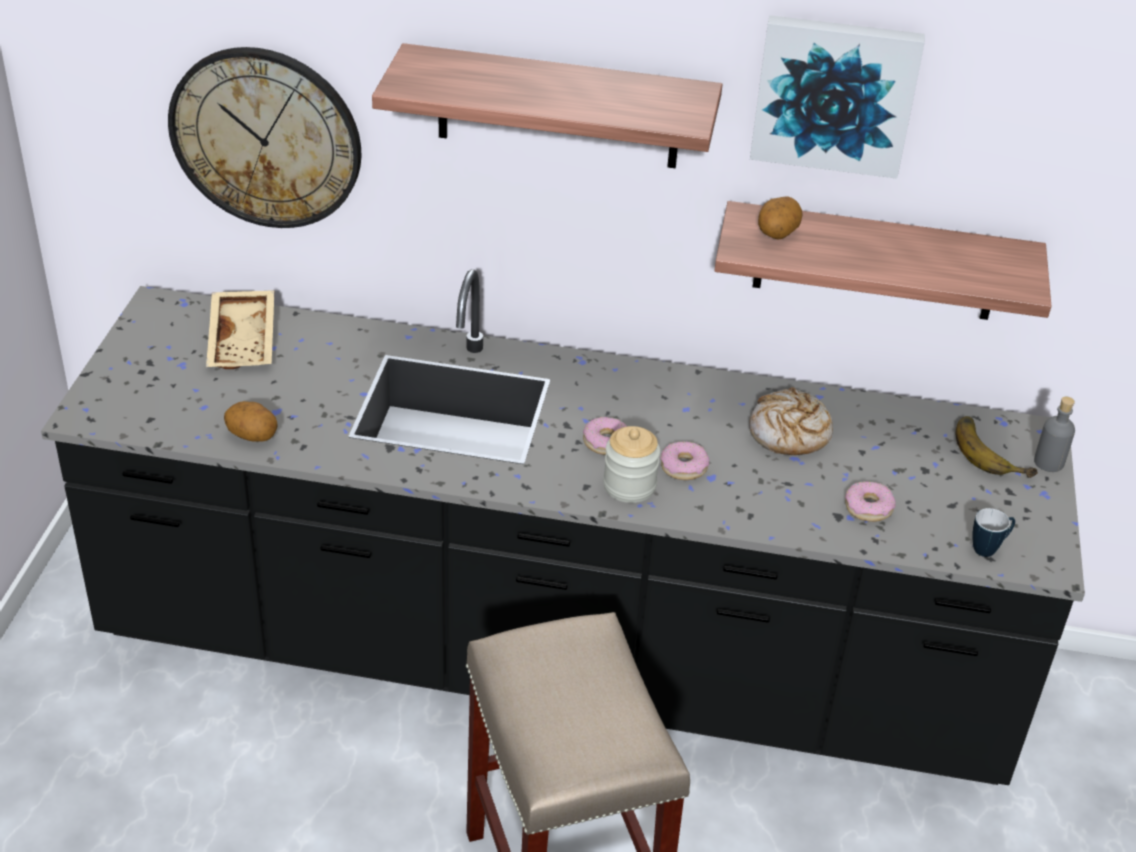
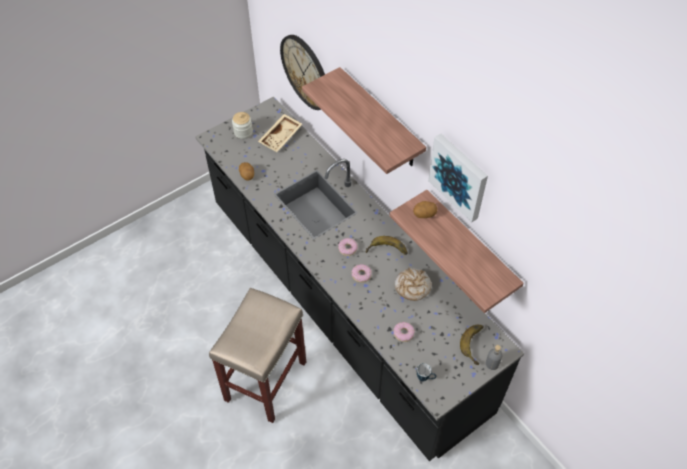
camera: 45 degrees right, 15 degrees up
(629, 486) = (336, 270): jar -> jar (243, 132)
(679, 407) = (387, 251): none -> banana

